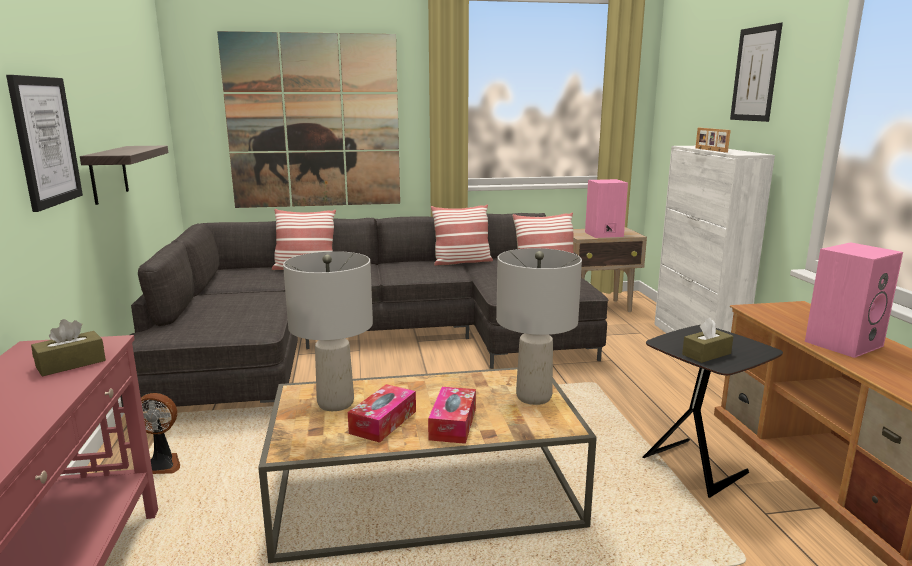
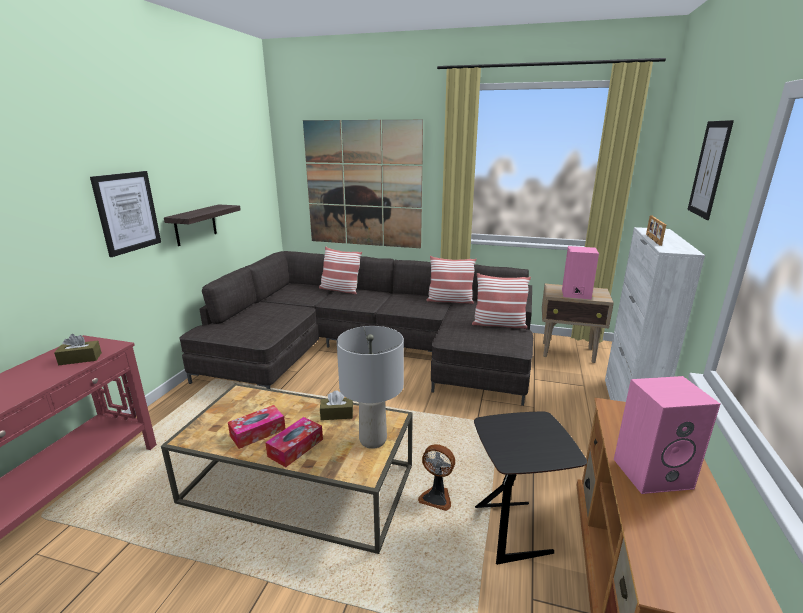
camera: 25 degrees right, 5 degrees up
(161, 465) = (183, 414): fan -> fan (436, 497)
(336, 403) = (248, 408): grey table lamp -> none
(706, 354) = (509, 446): brown tissue box -> brown tissue box (337, 414)

